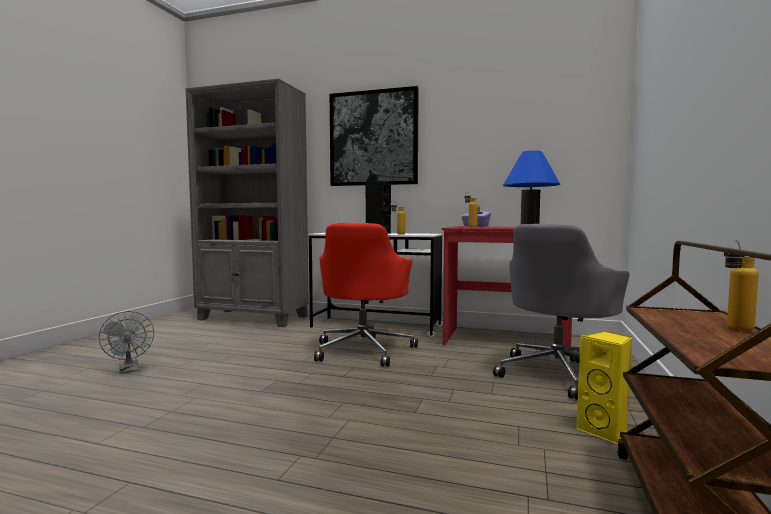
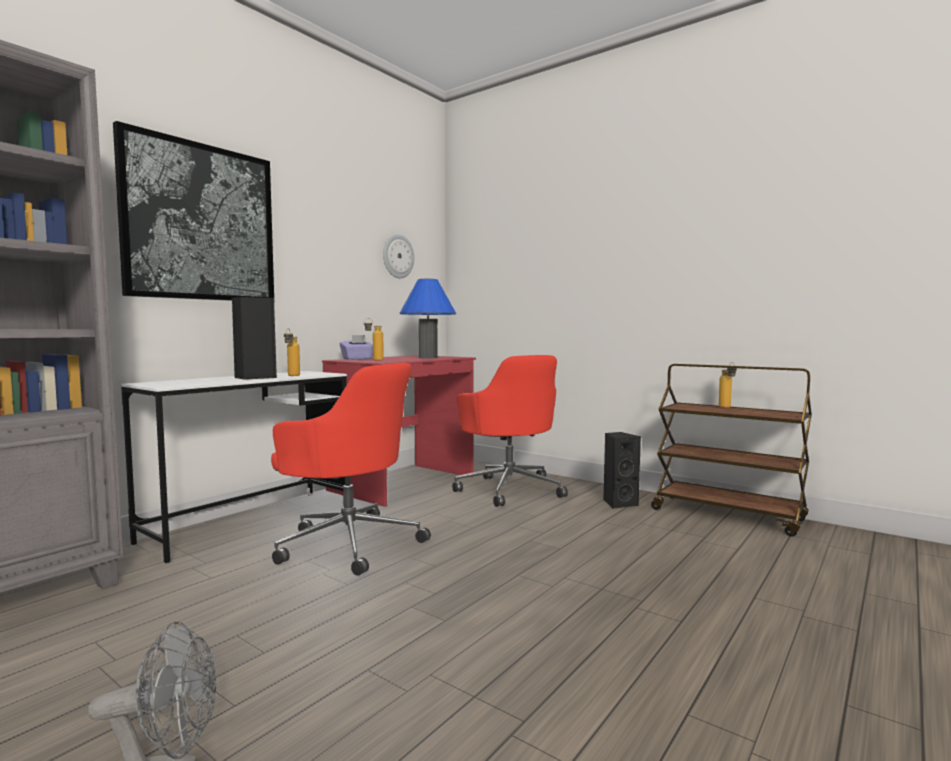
camera: 70 degrees left, 0 degrees up
(551, 132) = (397, 256): none -> wall clock
(558, 373) = (509, 488): grey office chair -> red office chair
(605, 431) = (619, 503): yellow speaker -> black speaker

